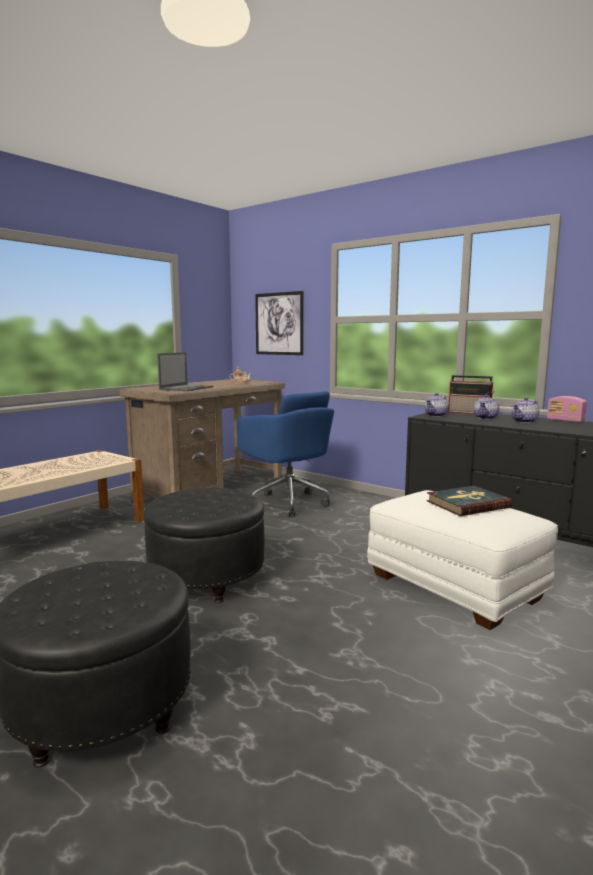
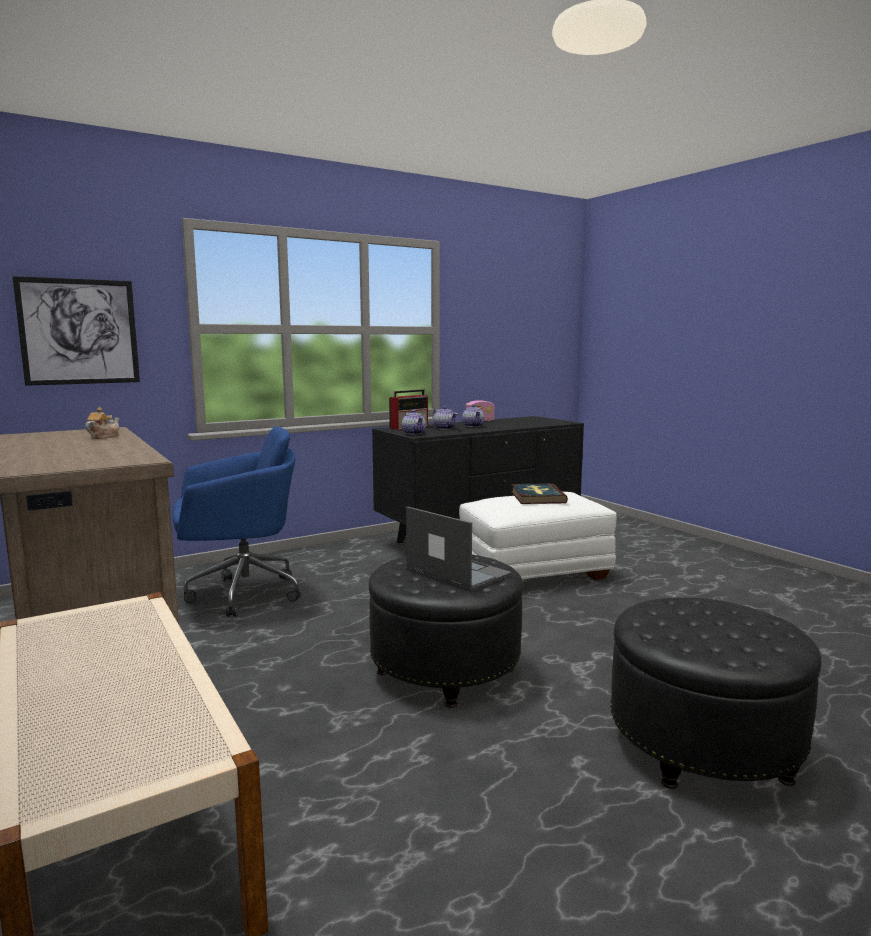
camera: 70 degrees left, 0 degrees up
(187, 388) = (107, 454): laptop -> laptop (457, 572)

